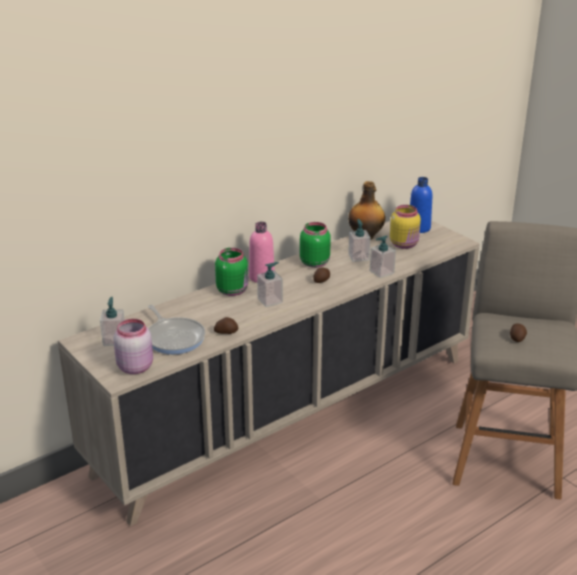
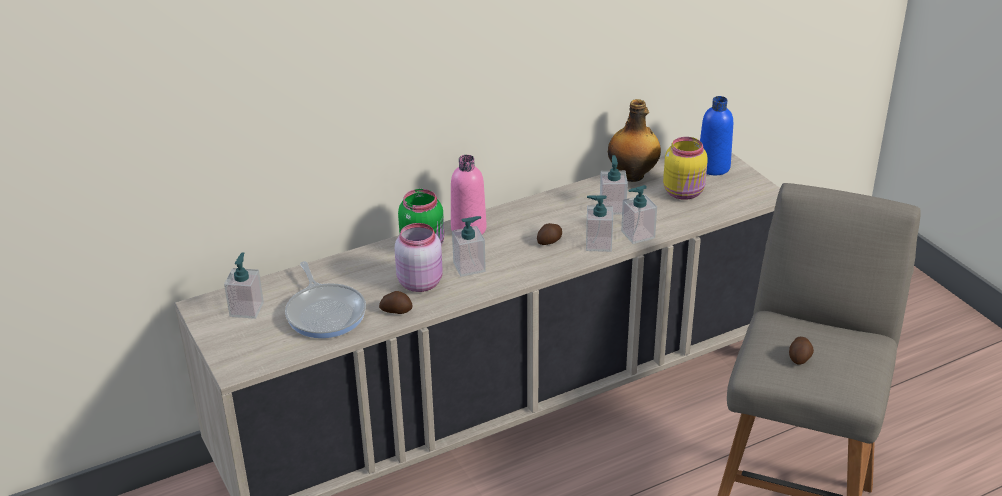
camera: 10 degrees right, 5 degrees up
(135, 366) = (263, 352): pink jar -> pink jar (420, 282)
(315, 262) = (548, 212): green jar -> none
(356, 280) = (598, 244): none -> soap dispenser

